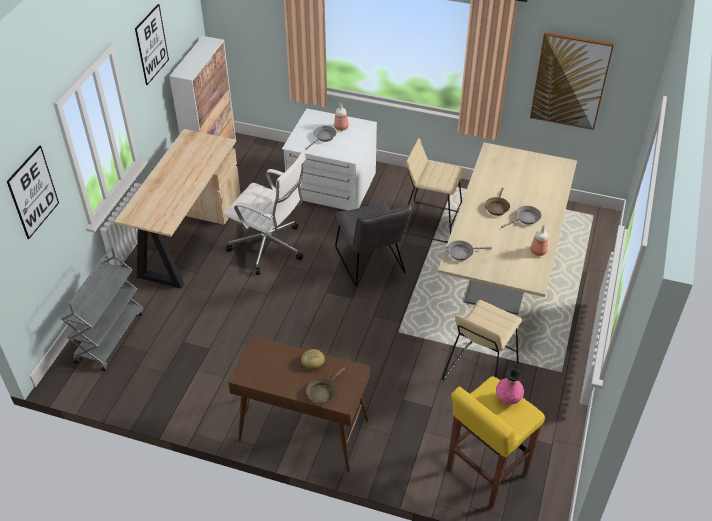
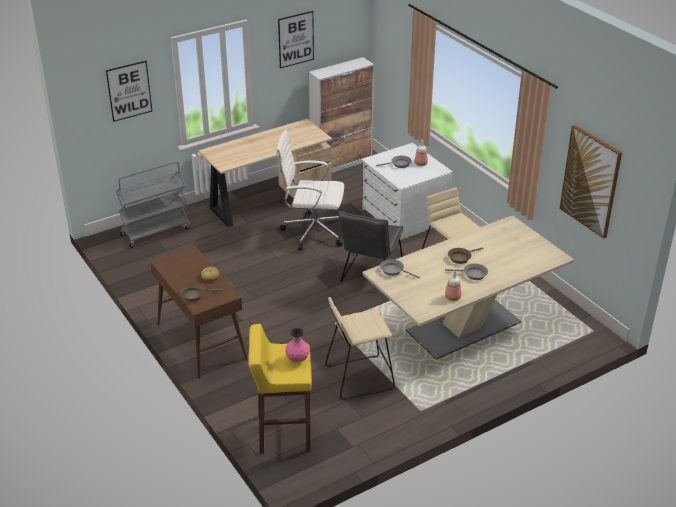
camera: 40 degrees right, 10 degrees down
(269, 248) = (312, 232): white office chair -> white office chair turned 120 degrees clockwise

